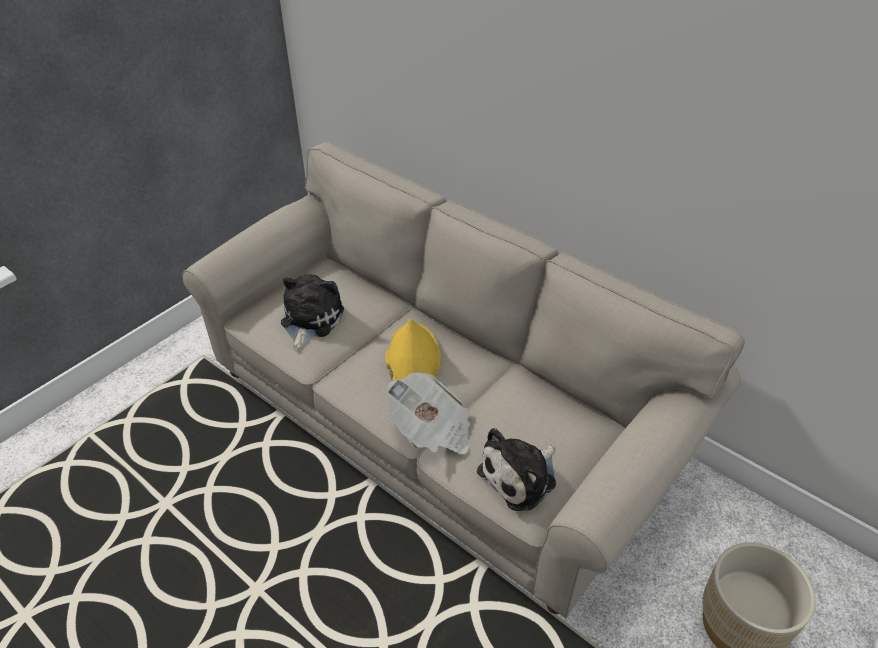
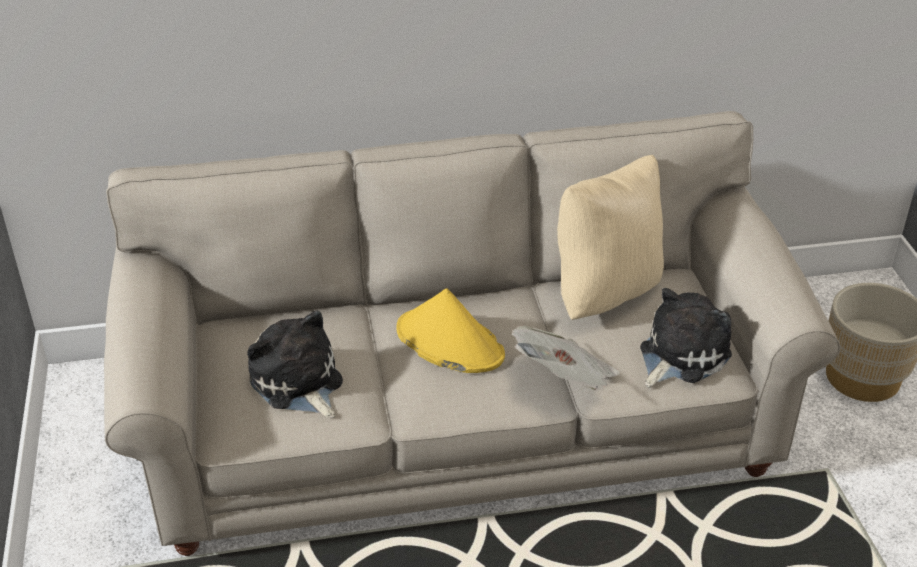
camera: 50 degrees left, 5 degrees down
(521, 476) = (680, 355): plush toy -> plush toy turned 135 degrees counterclockwise
(539, 400) = (605, 293): none -> beige pillow

